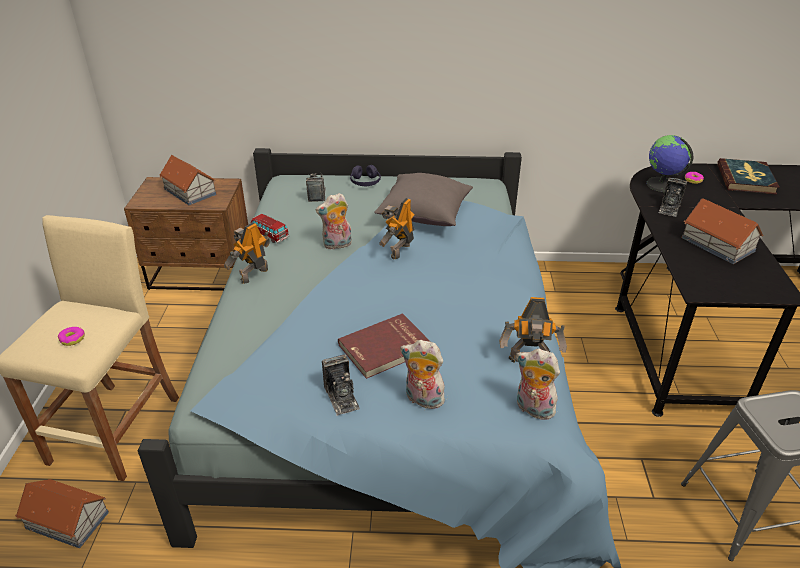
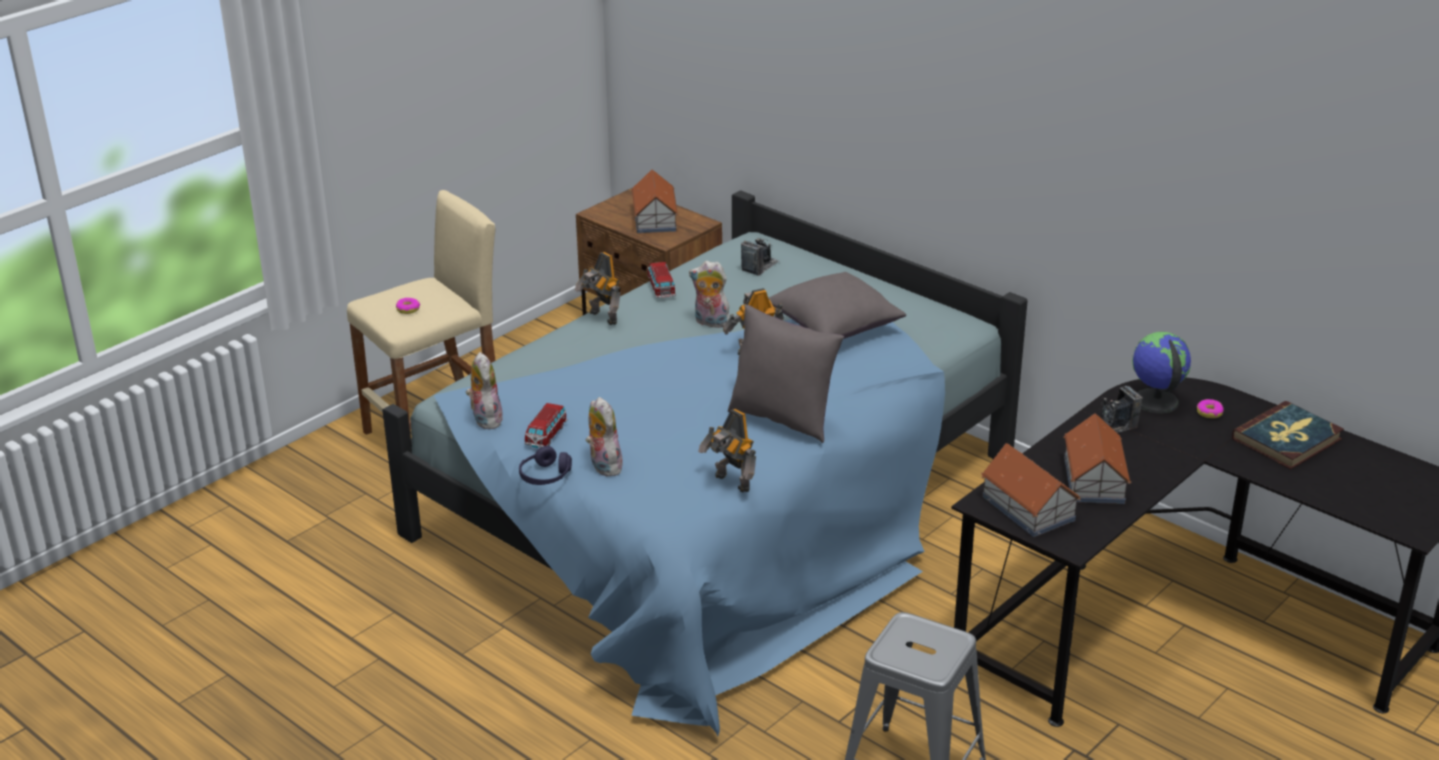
camera: 40 degrees right, 5 degrees down
(67, 520) = (345, 479): toy house -> toy house (1028, 509)
(253, 275) = (602, 318): toy robot -> toy robot turned 120 degrees counterclockwise
(341, 397) = (546, 435): camera -> toy car
(365, 182) = (830, 272): purple headphones -> purple headphones (545, 476)
(386, 348) = (627, 420): red book -> none
(488, 292) = (783, 419): none -> grey pillow
(532, 409) = (679, 513): plush toy -> plush toy (485, 419)

